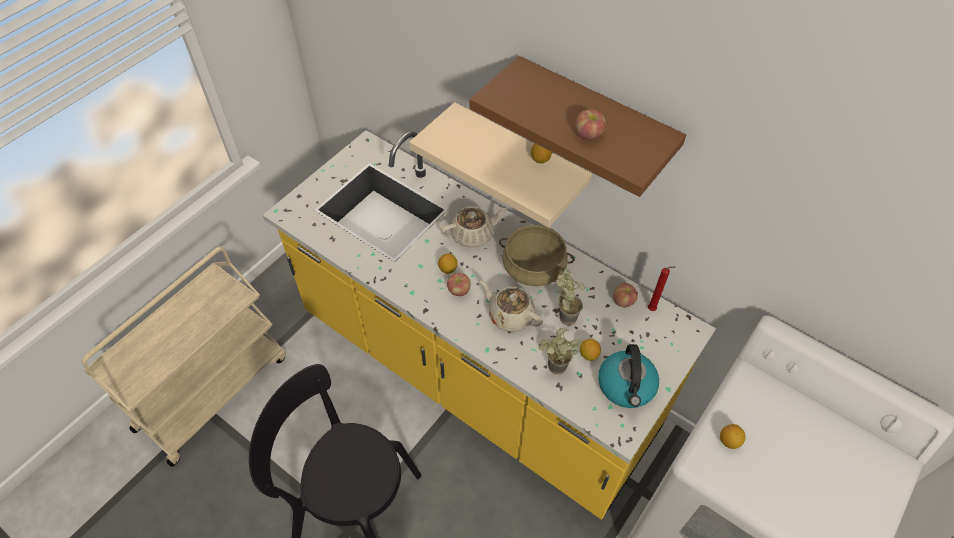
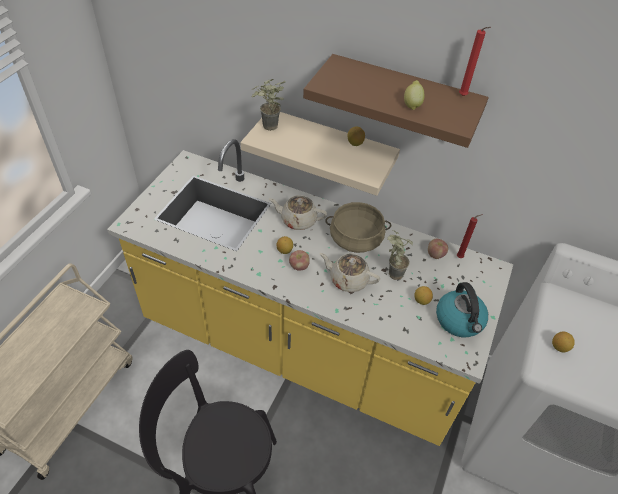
camera: 15 degrees left, 5 degrees down
(473, 234) = (298, 220): beige teapot -> beige teapot turned 135 degrees counterclockwise
(553, 371) = (397, 318): potted plant -> potted plant (267, 129)
(588, 135) = (412, 104): apple -> lemon
(655, 131) = (463, 96): none -> red candle

